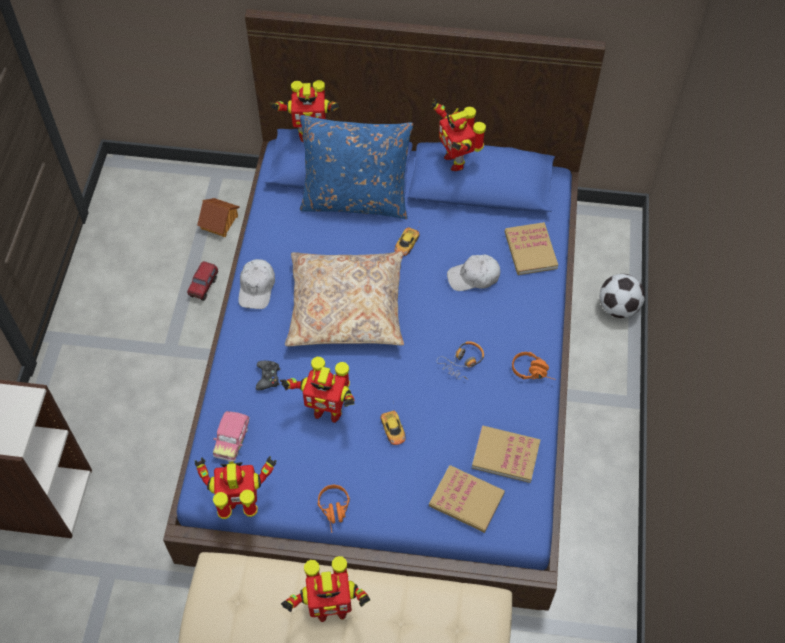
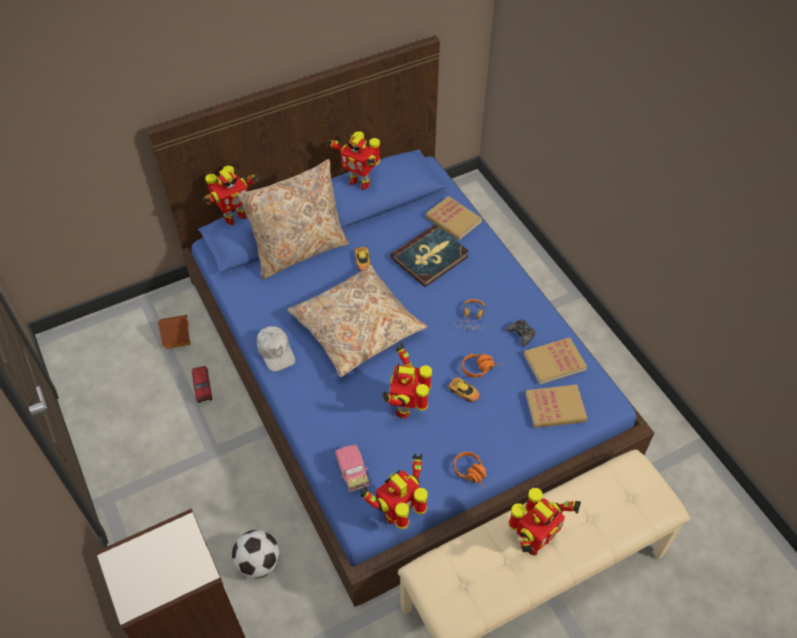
camera: 35 degrees left, 5 degrees down
(268, 377) = (340, 410): black game controller -> black game controller (521, 334)
(327, 410) = (406, 407): toy robot -> toy robot turned 120 degrees clockwise
(356, 200) = (299, 250): blue pillow -> beige pillow
(473, 277) = (430, 258): white cap -> book
(533, 371) = (524, 297): orange headphones -> orange headphones (481, 367)
(618, 307) = (515, 240): football -> football (258, 563)

